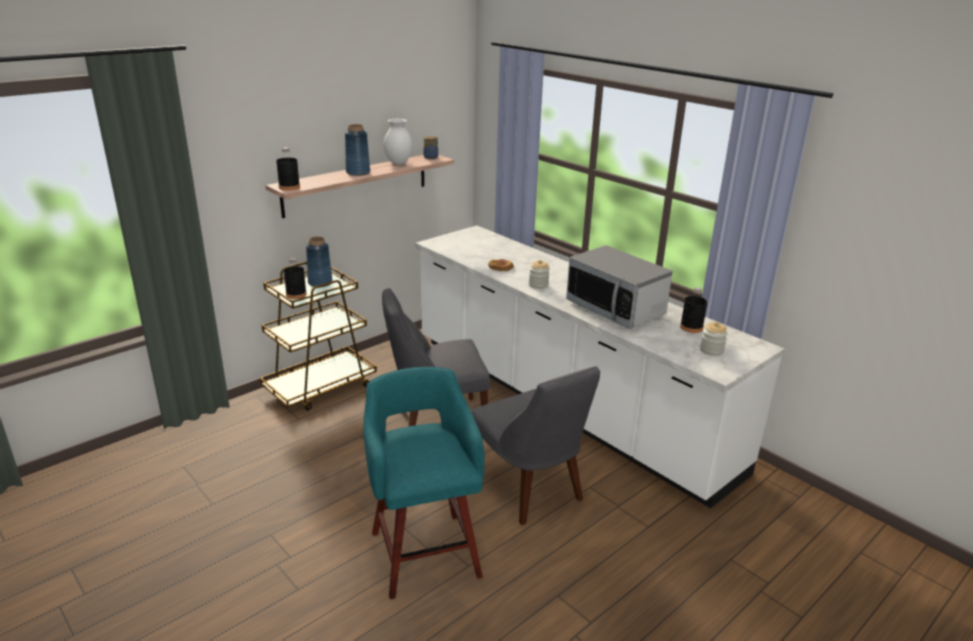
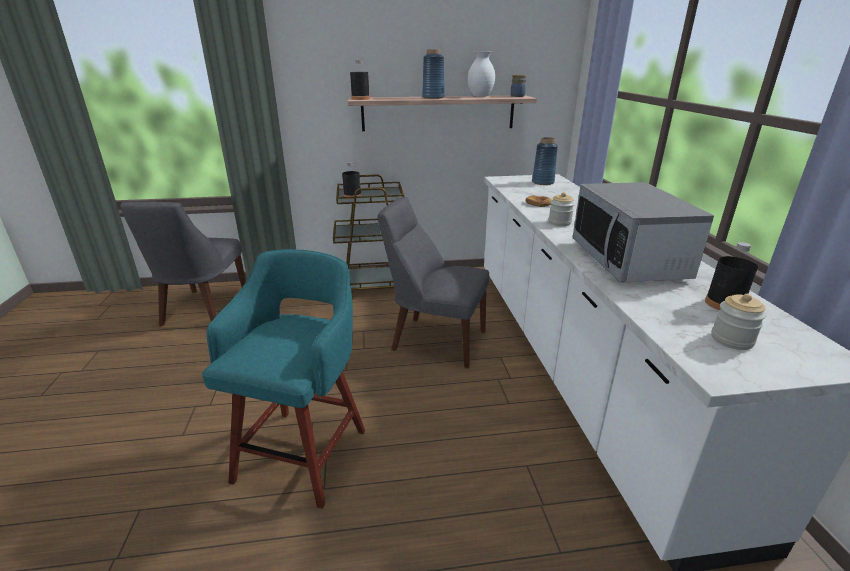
camera: 35 degrees right, 0 degrees up
(320, 282) = (381, 193): blue vase -> blue vase (542, 182)
(529, 489) = (458, 437): grey chair -> grey chair (203, 310)

